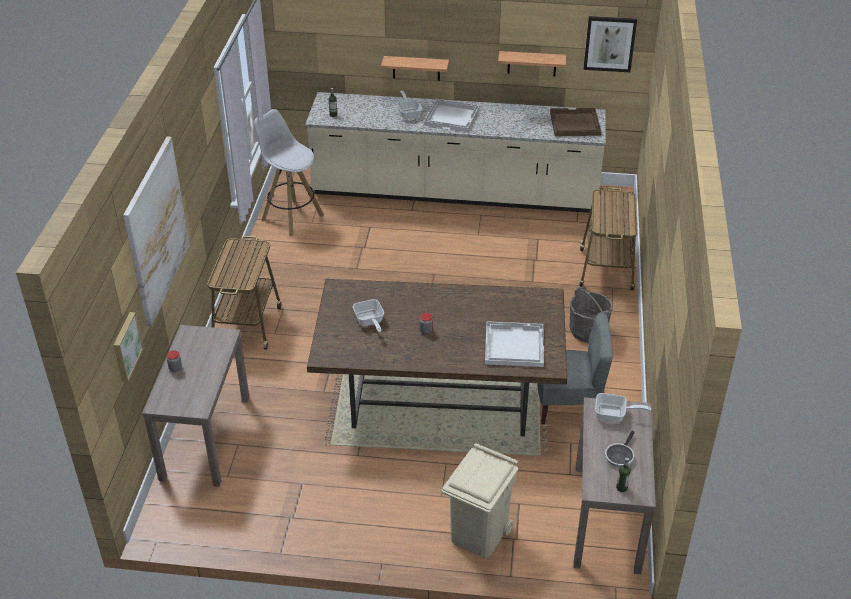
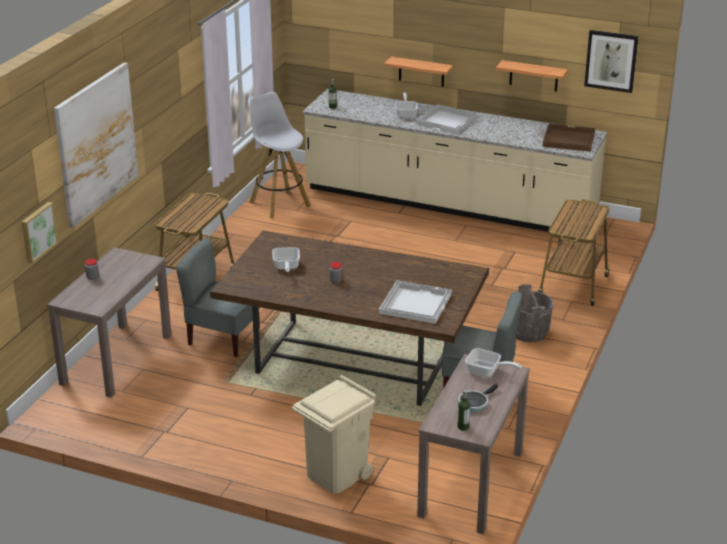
camera: 15 degrees right, 10 degrees down
(302, 391) = (223, 338): none -> grey chair

